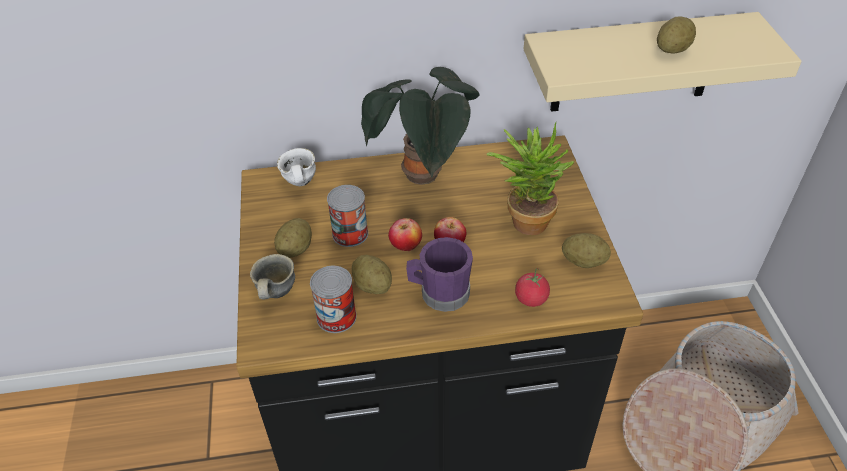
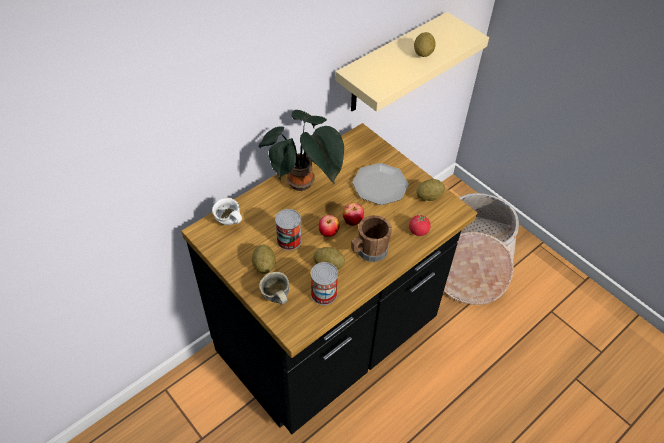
camera: 35 degrees left, 5 degrees up
(439, 293) = (369, 251): purple mug -> brown mug
(525, 218) = (380, 185): potted plant -> plate

